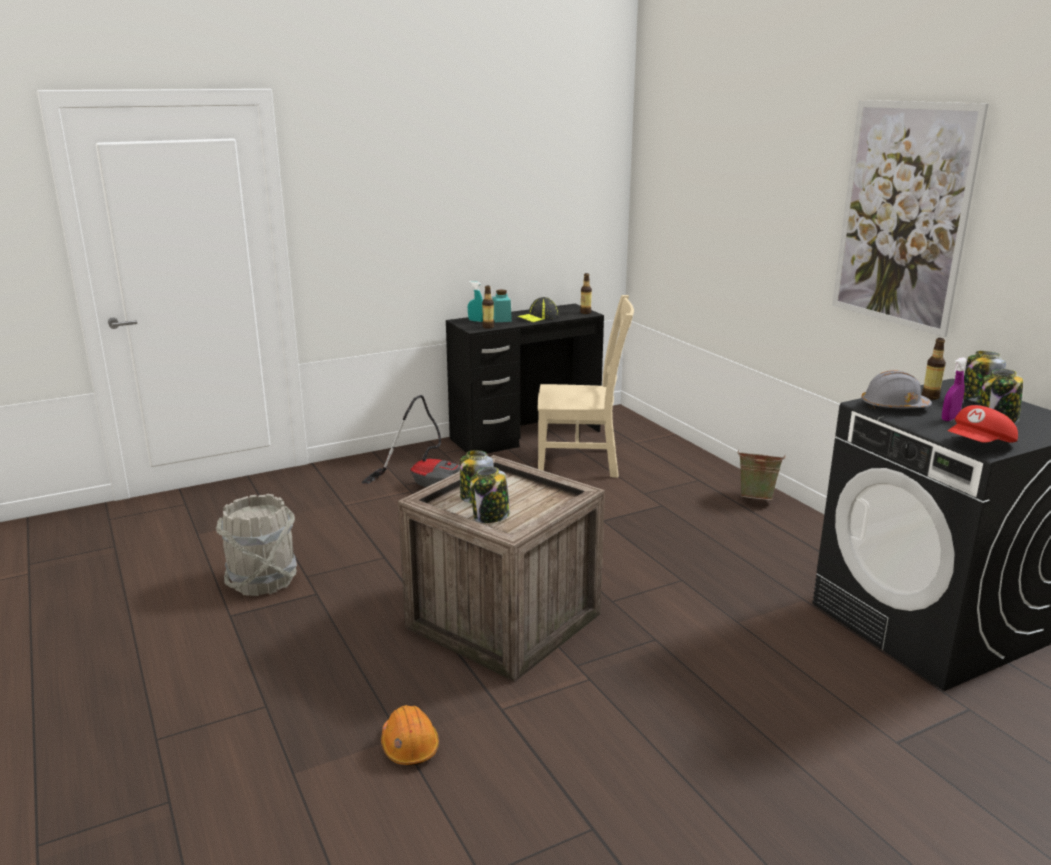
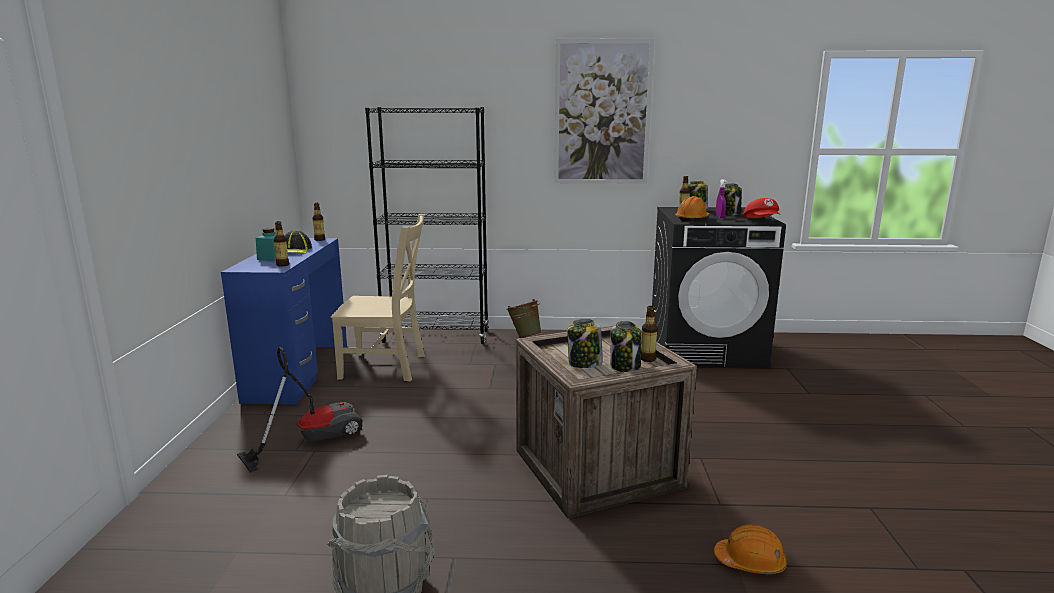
camera: 60 degrees left, 5 degrees down
(476, 321) = (253, 265): turquoise spray bottle -> none
(523, 523) = (647, 359): none -> bottle
(525, 435) = (298, 372): black desk -> blue desk
(582, 462) = (387, 367): beige chair -> beige chair turned 60 degrees clockwise
(683, 457) = (436, 337): none -> black bookcase
(893, 407) = (692, 219): grey hard hat -> orange hard hat

